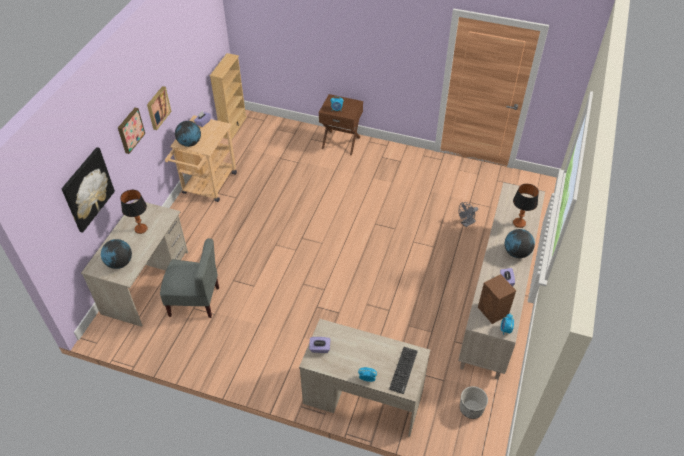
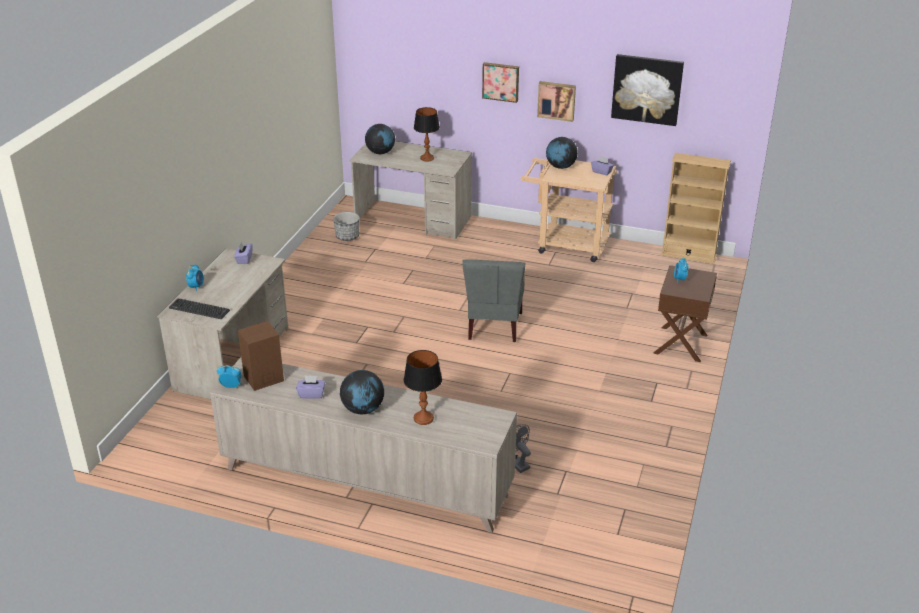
camera: 90 degrees right, 15 degrees down
(87, 189) = (417, 78): picture -> picture (647, 89)
(195, 301) = (384, 249): grey chair -> grey chair (494, 326)
(471, 408) = (192, 441): planter -> planter (347, 237)

